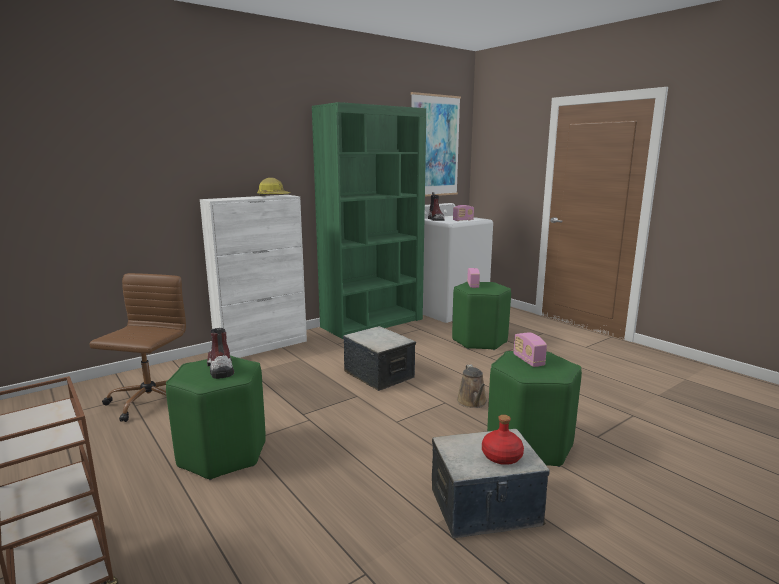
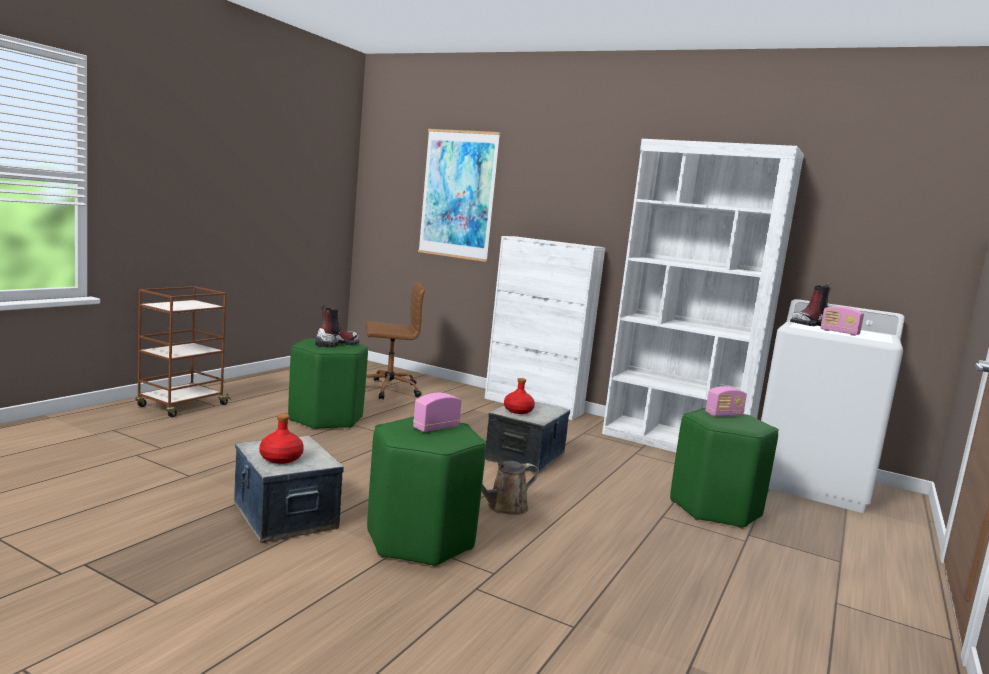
camera: 65 degrees right, 5 degrees down
(273, 196) = (574, 244): hard hat -> none
(372, 323) = (676, 443): green bookcase -> white bookcase
(379, 342) = (518, 411): none -> red bottle
(434, 146) = (882, 213): picture -> picture (458, 194)

